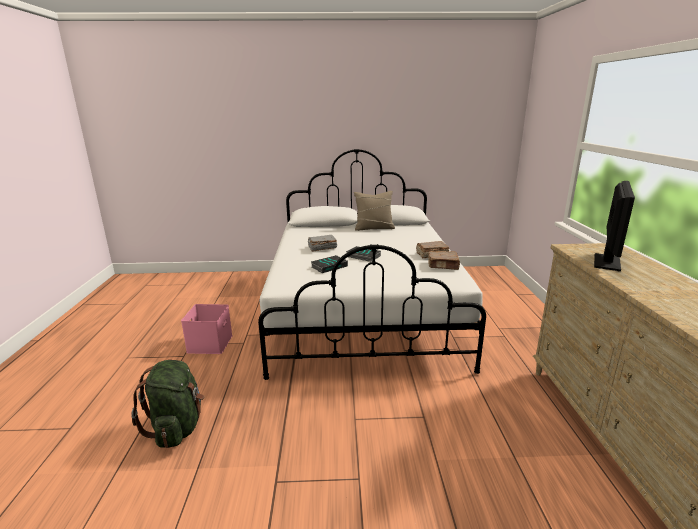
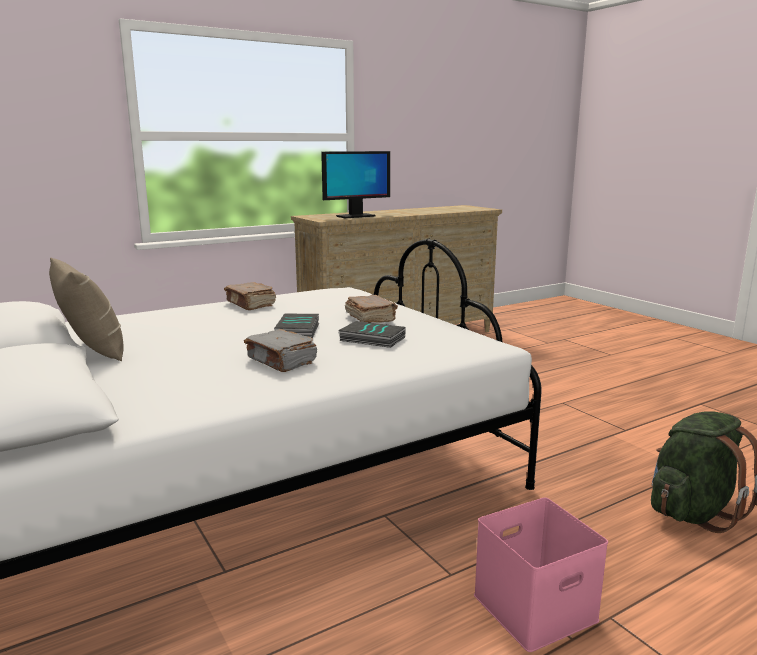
camera: 120 degrees left, 5 degrees down
(443, 266) = (293, 297): brown book -> brown book (370, 319)
(607, 262) = (355, 216): monitor -> monitor turned 150 degrees clockwise

